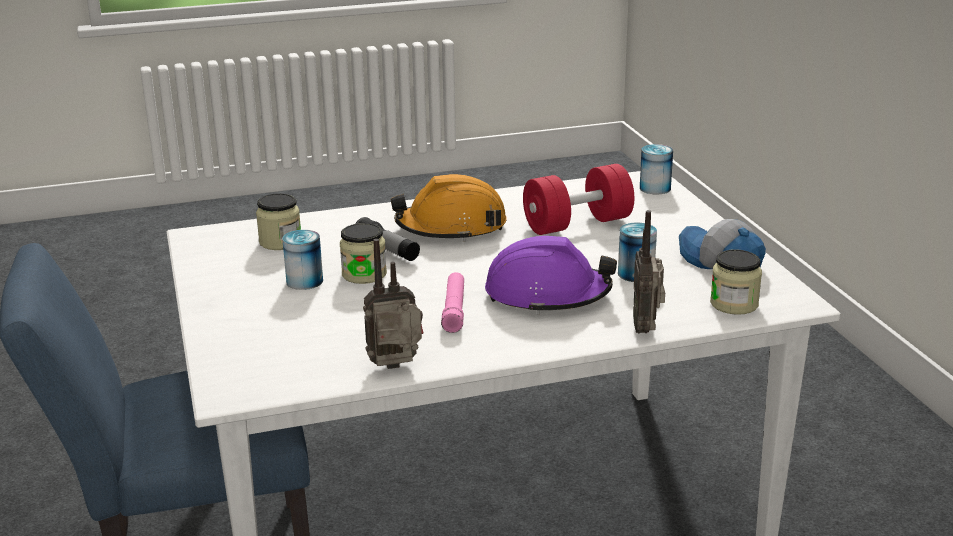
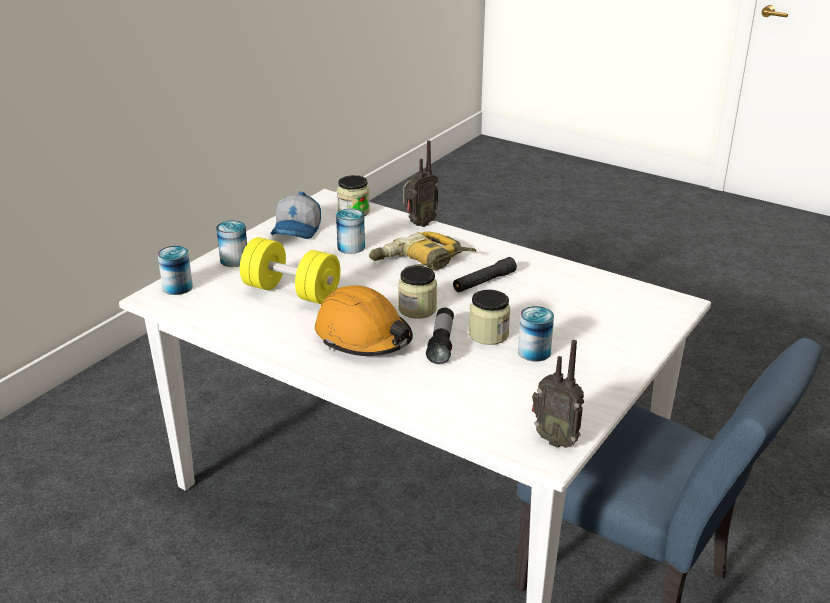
camera: 130 degrees left, 5 degrees up
(280, 242) = (495, 401): jar -> jar (417, 309)
(397, 368) = (571, 269): radio -> radio (556, 439)
(454, 310) = (484, 282): pink flashlight -> black flashlight
(547, 295) = (421, 262): purple hard hat -> power drill
(577, 224) = (291, 292): red dumbbell -> yellow dumbbell
(681, 218) = (234, 260): none -> can

